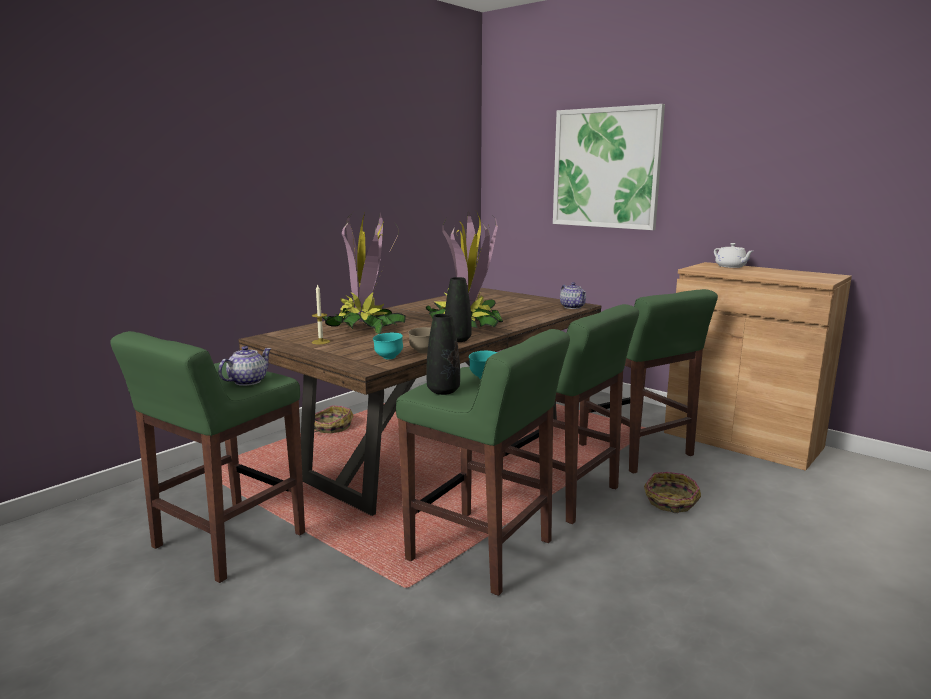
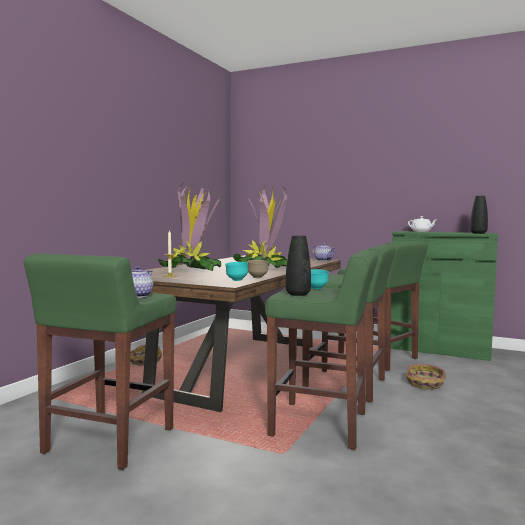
camera: 15 degrees left, 10 degrees down
(458, 340) = (272, 273): black vase -> black vase (478, 233)
(606, 168) = (326, 173): picture -> none
(742, 440) = (439, 348): brown cabinet -> green cabinet

